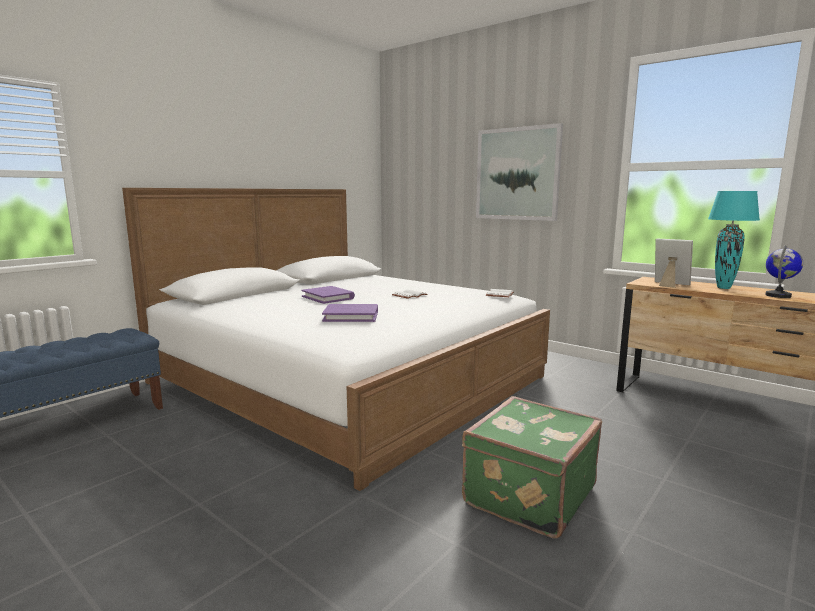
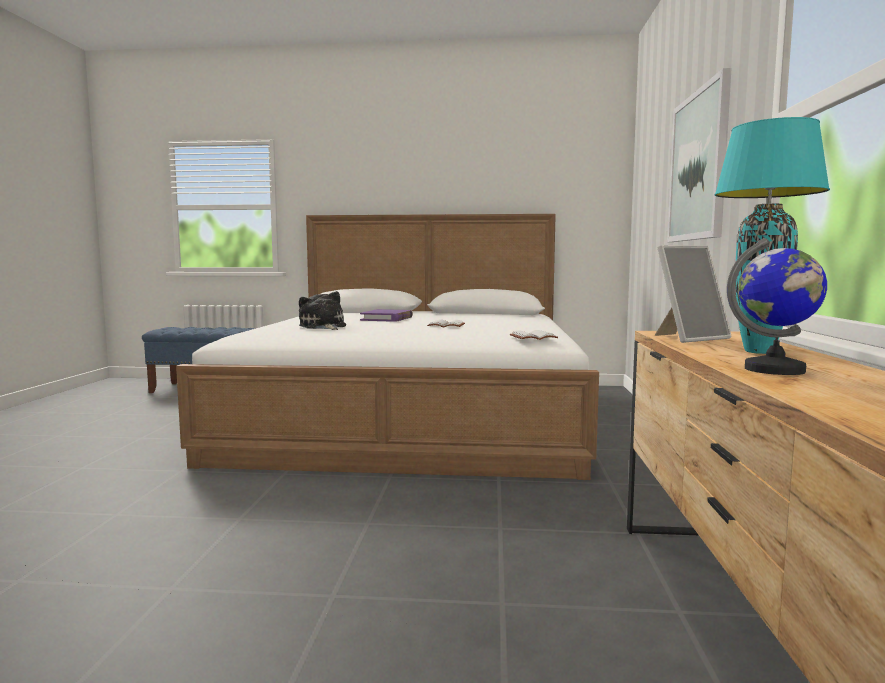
camera: 55 degrees right, 5 degrees down
(351, 316) = (323, 327): purple book -> plush toy
(527, 494) = (225, 525): green suitcase -> none
(669, 285) = (688, 338): picture frame -> picture frame turned 60 degrees clockwise

